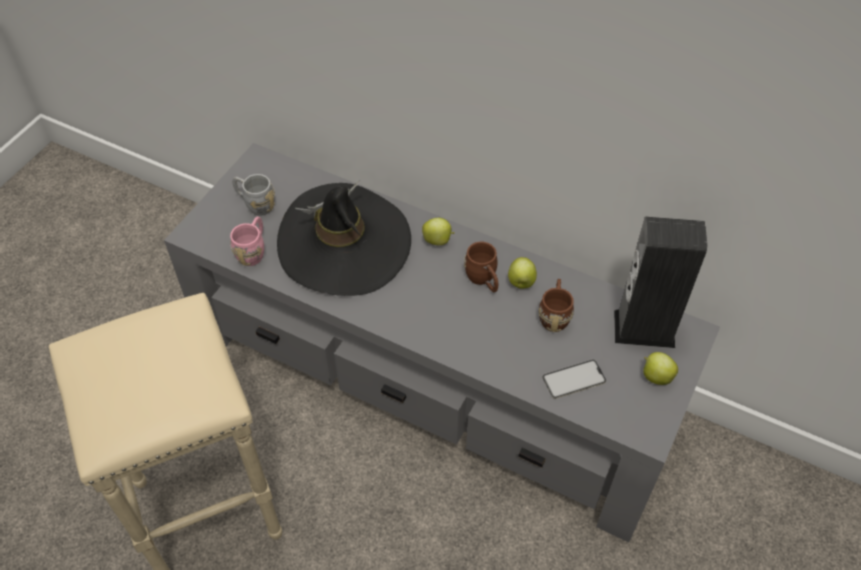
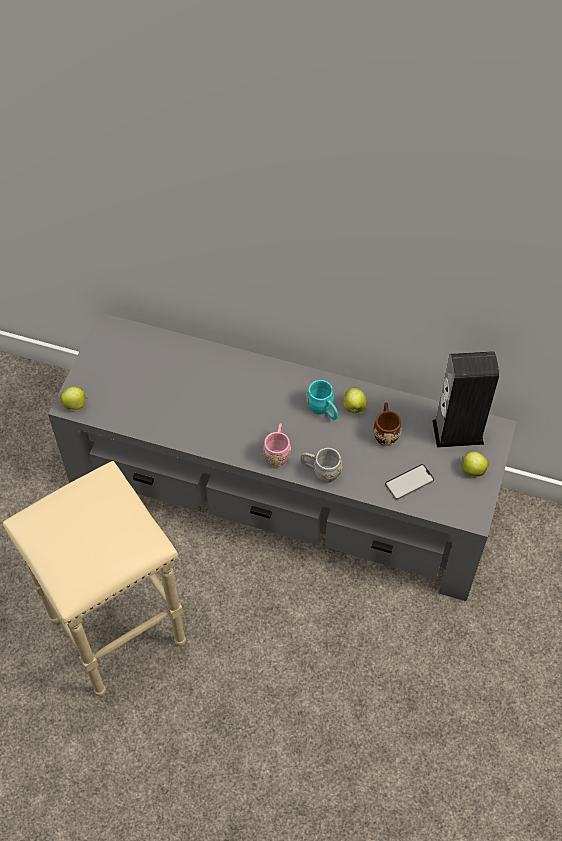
camera: 10 degrees left, 5 degrees up
(253, 251) = (127, 412): pink mug -> pink mug (278, 452)
(255, 204) = (117, 370): grey mug -> grey mug (320, 471)
(344, 244) = (202, 395): black hat -> none
(438, 240) = (279, 380): apple -> apple (76, 404)
(483, 280) = (323, 410): brown mug -> turquoise mug

